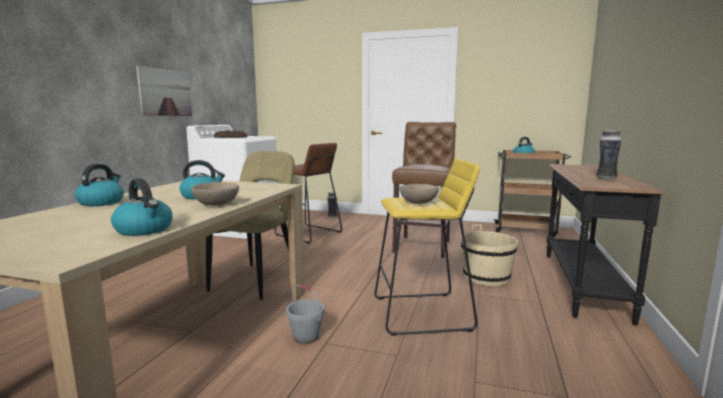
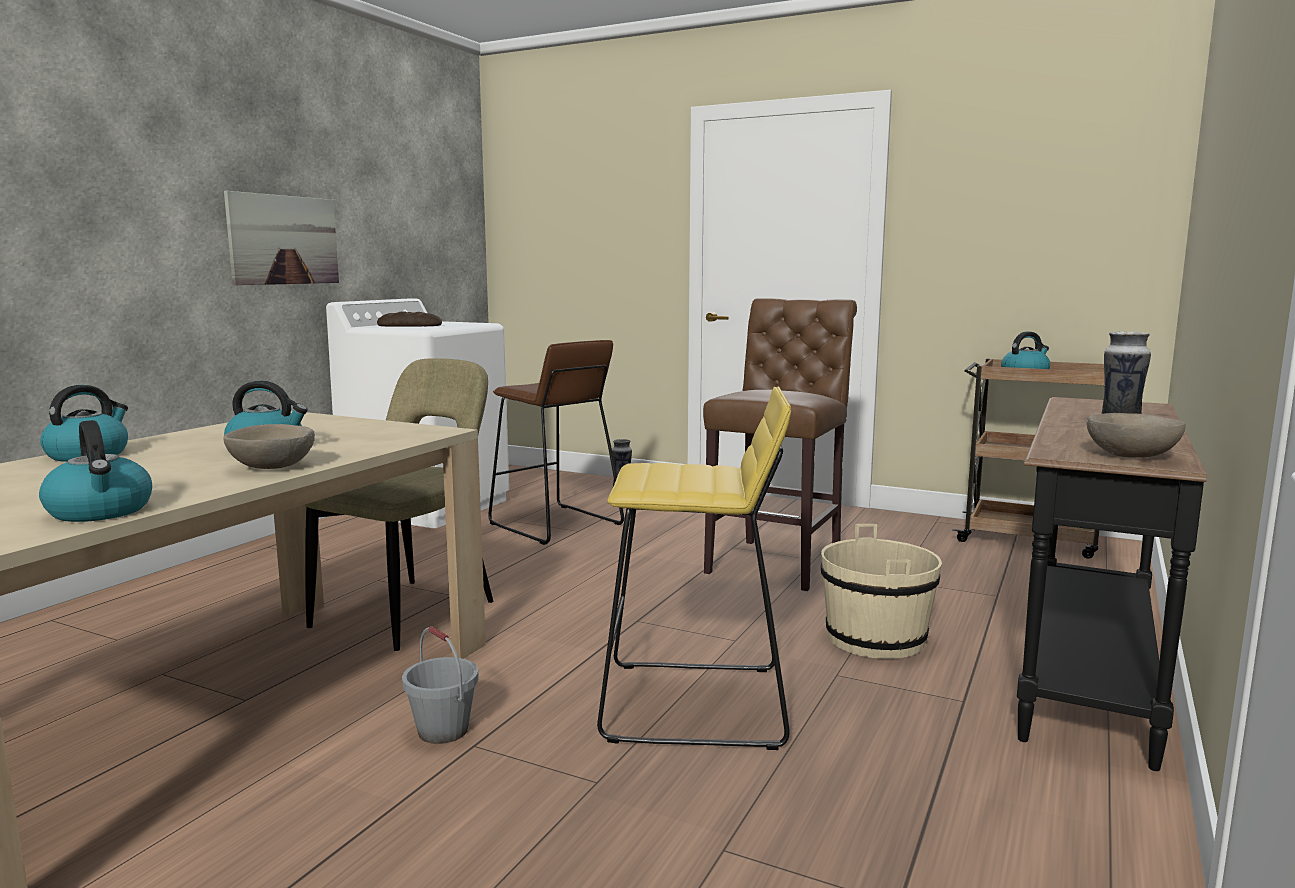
camera: 10 degrees right, 0 degrees up
(418, 203) = (680, 477): beige bowl -> beige bowl (1132, 456)

